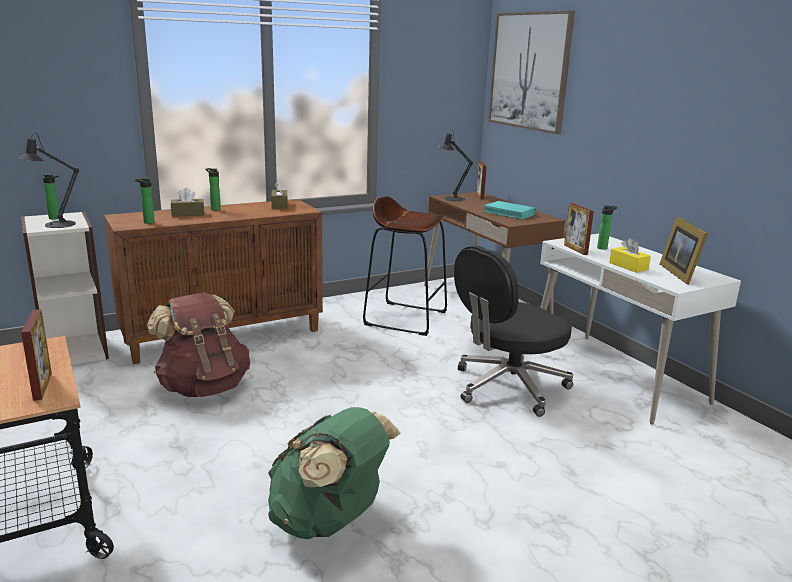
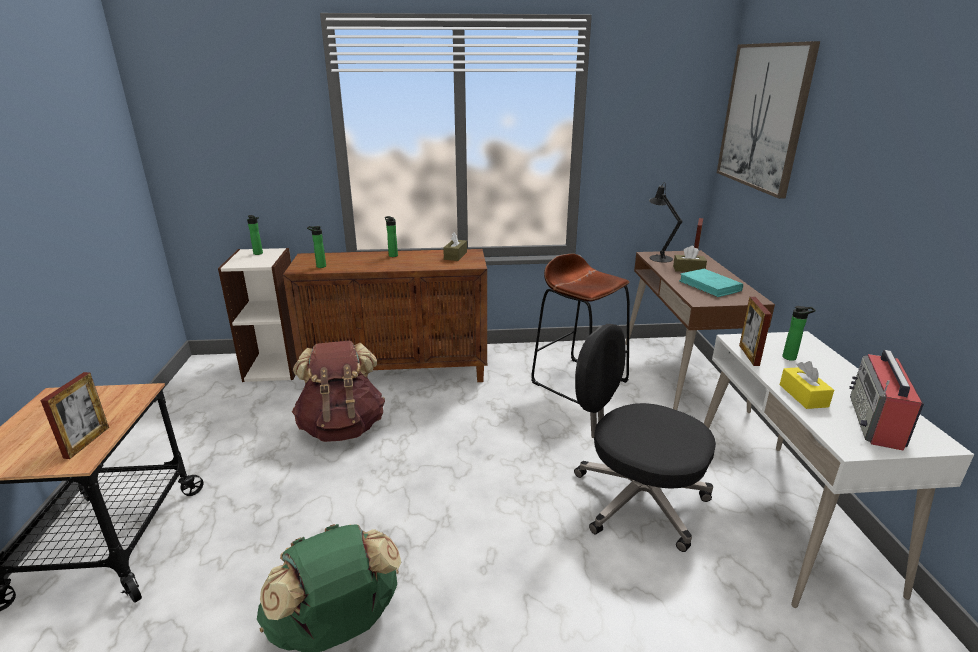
camera: 25 degrees right, 5 degrees up
(55, 225) = (250, 261): black table lamp -> none
(188, 214) = (363, 259): brown tissue box -> brown tissue box (688, 269)
(508, 387) = (636, 499): black office chair -> black office chair turned 45 degrees clockwise
(680, 273) = (876, 422): picture frame -> radio

